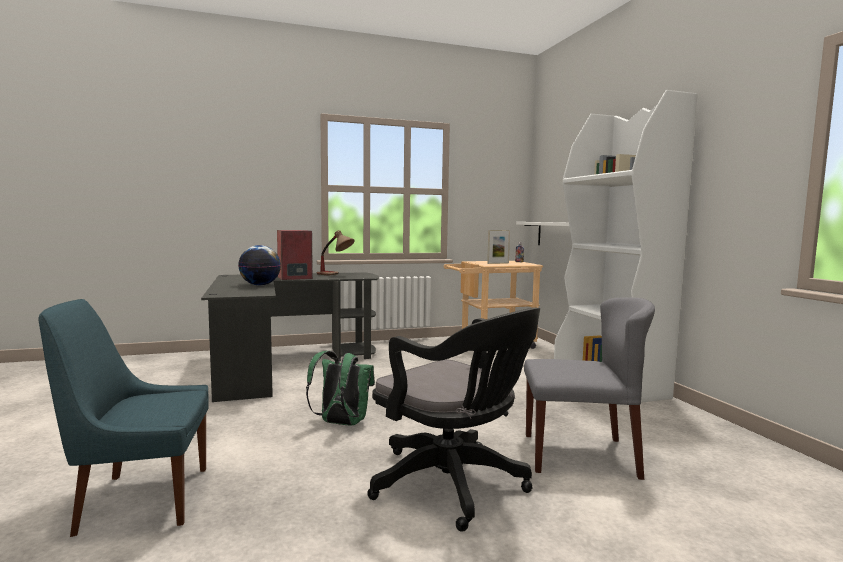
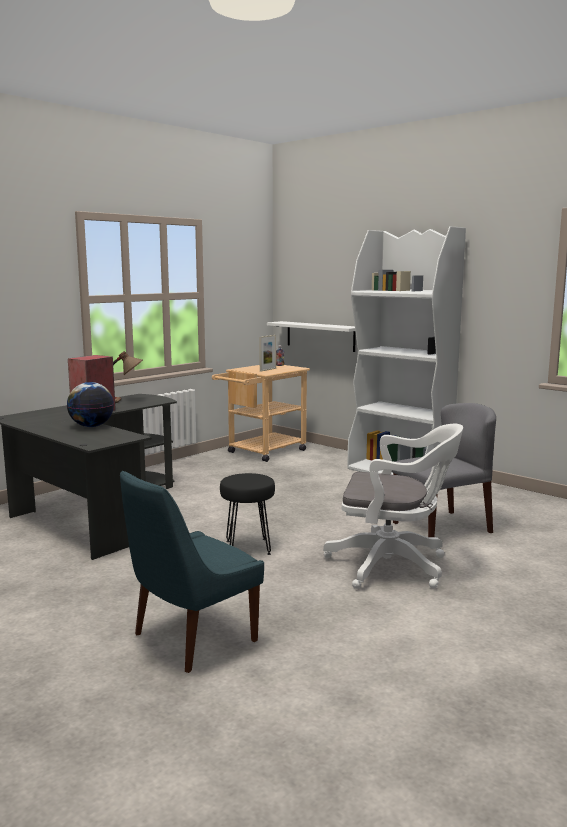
camera: 30 degrees left, 5 degrees up
(341, 423) = (247, 548): green backpack -> black stool
(454, 486) = (394, 566): black office chair -> white office chair

